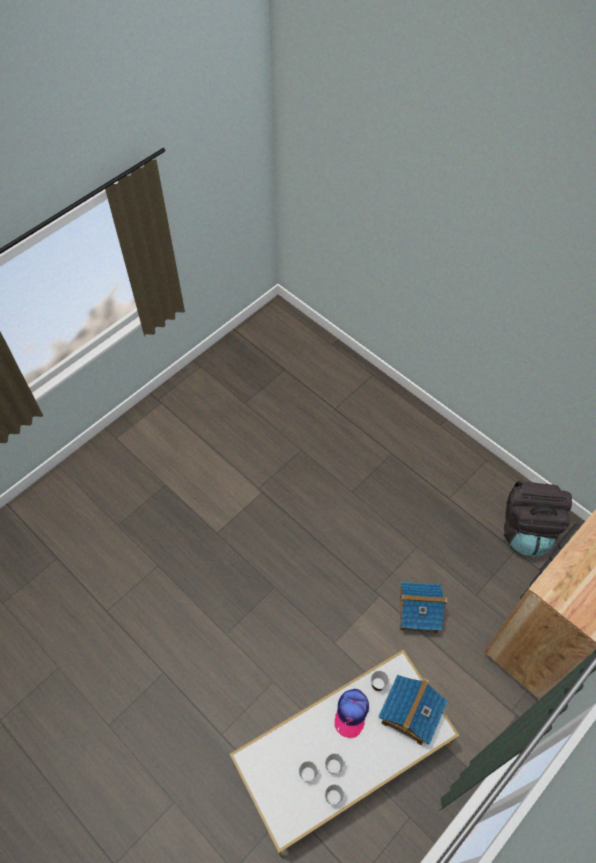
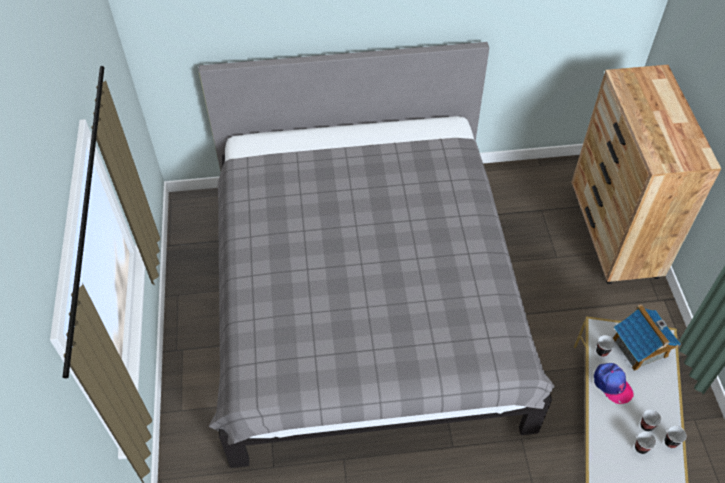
camera: 50 degrees left, 5 degrees down
(300, 483) = (364, 301): none -> grey bed
(418, 613) = (542, 302): toy house -> none
(526, 529) = (531, 192): black backpack -> none

